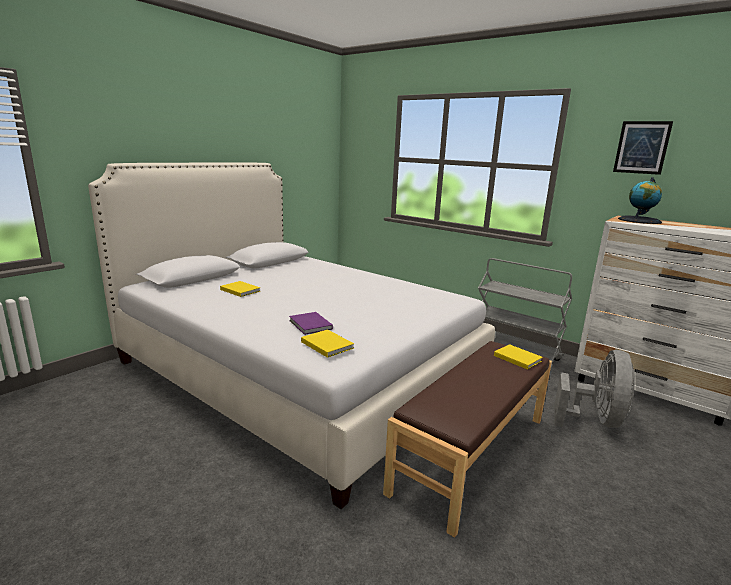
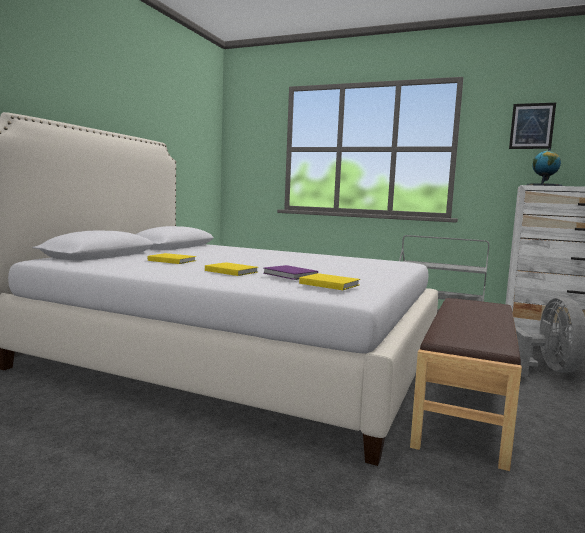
camera: 15 degrees left, 10 degrees down
(516, 358) = (484, 305): yellow book -> yellow book (231, 271)

